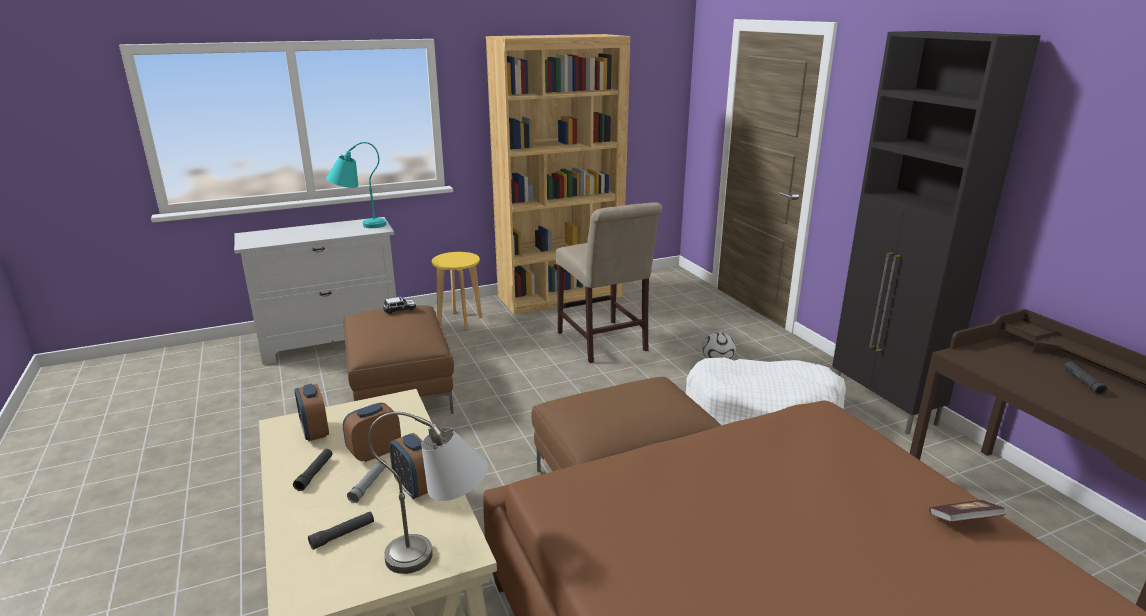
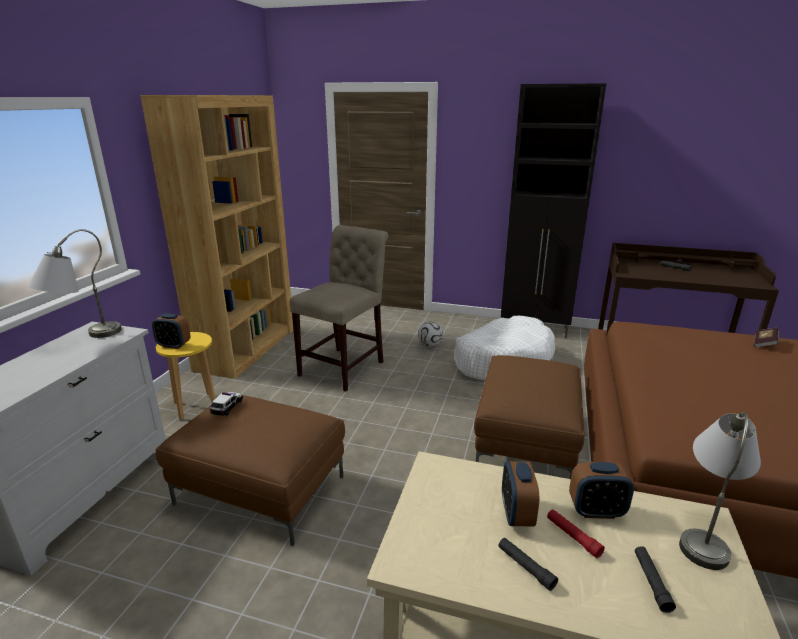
camera: 50 degrees left, 0 degrees up
(315, 432) = (440, 541): alarm clock -> alarm clock (173, 345)
(358, 225) = (84, 338): turquoise table lamp -> grey table lamp
(369, 485) = (573, 537): grey flashlight -> red flashlight
(604, 343) = (345, 366): beige chair -> beige chair turned 75 degrees counterclockwise

